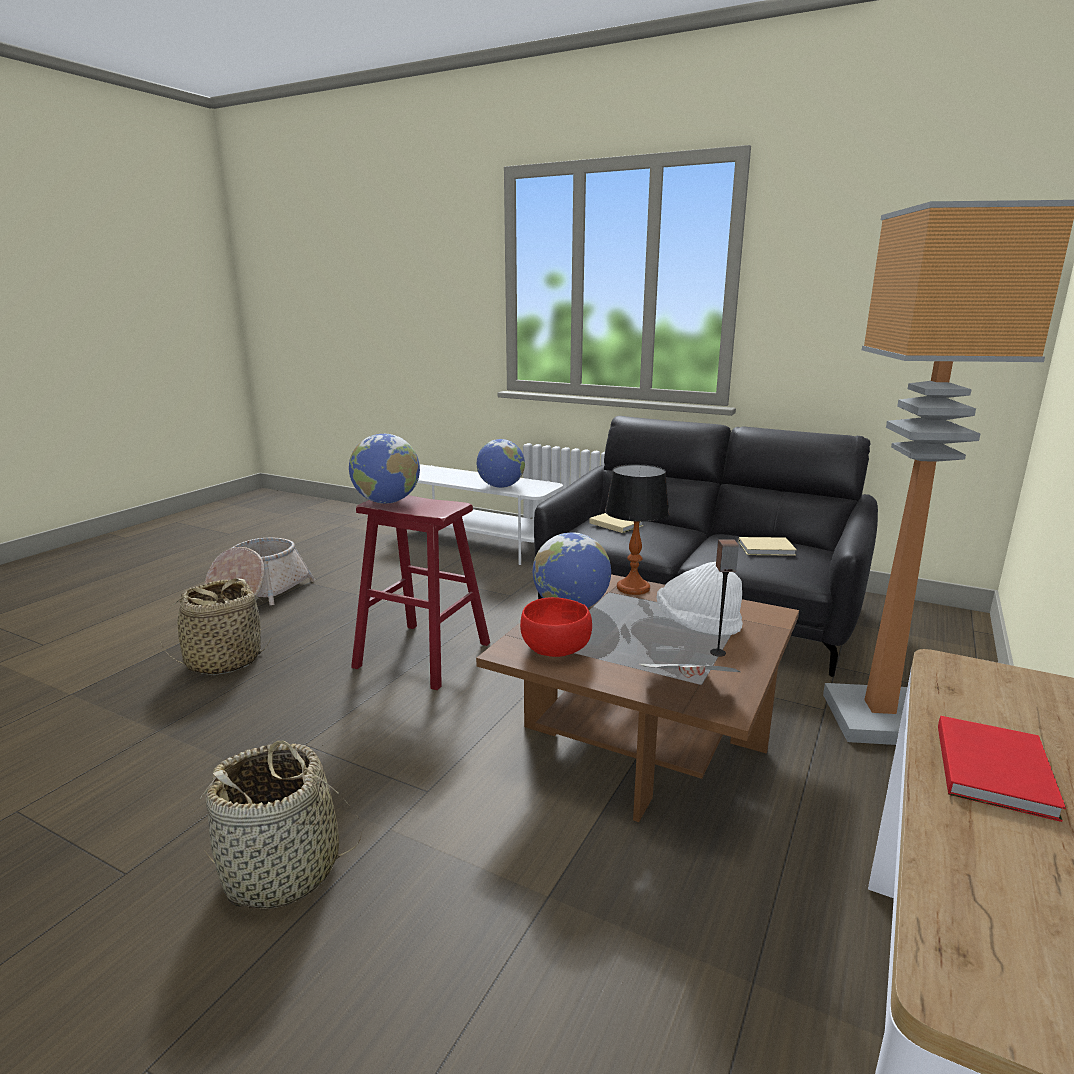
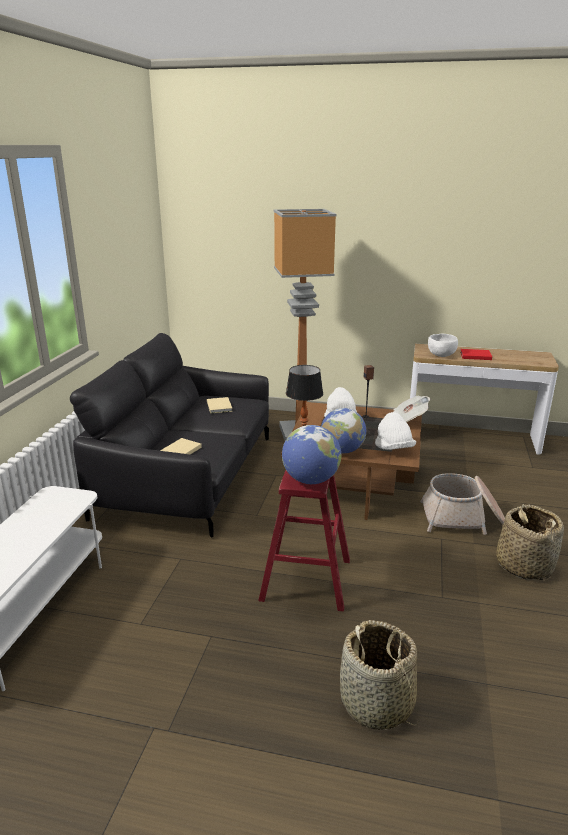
camera: 105 degrees left, 5 degrees up
(258, 593) = (212, 771): basket -> basket (462, 518)
(501, 486) = (55, 519): globe -> none
(556, 650) = (393, 449): red bowl -> white hat
(970, 698) = (441, 354): none -> white bowl

